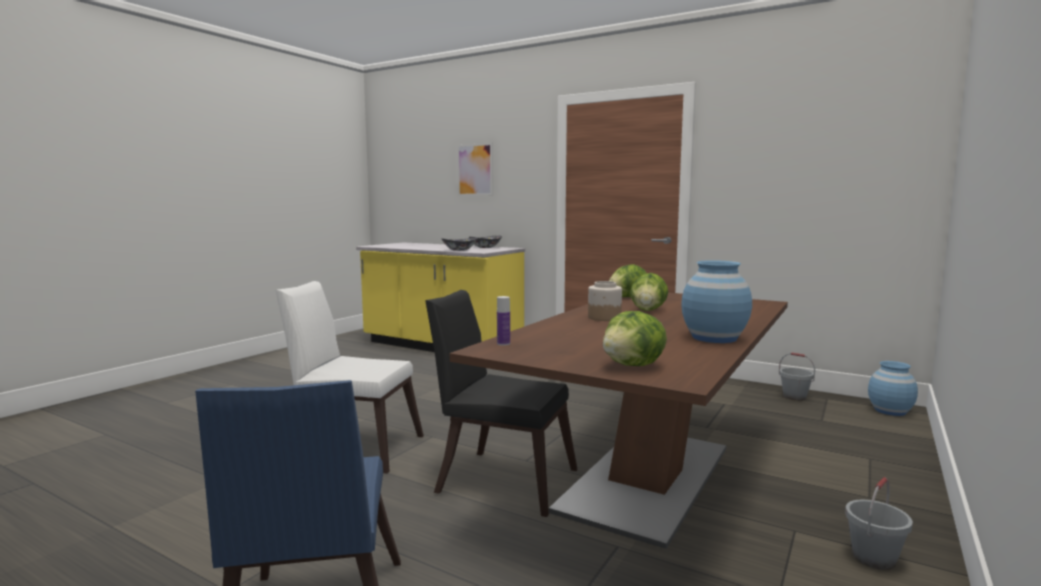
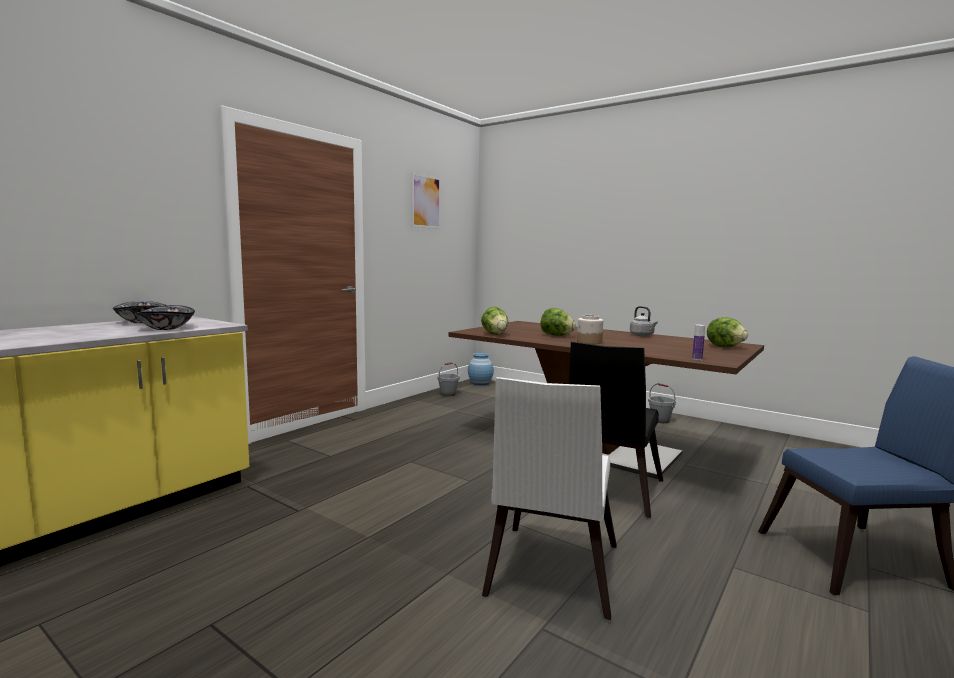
camera: 85 degrees left, 0 degrees up
(475, 170) = (61, 186): picture -> picture (425, 201)
(714, 338) = (642, 335): blue vase -> grey kettle

